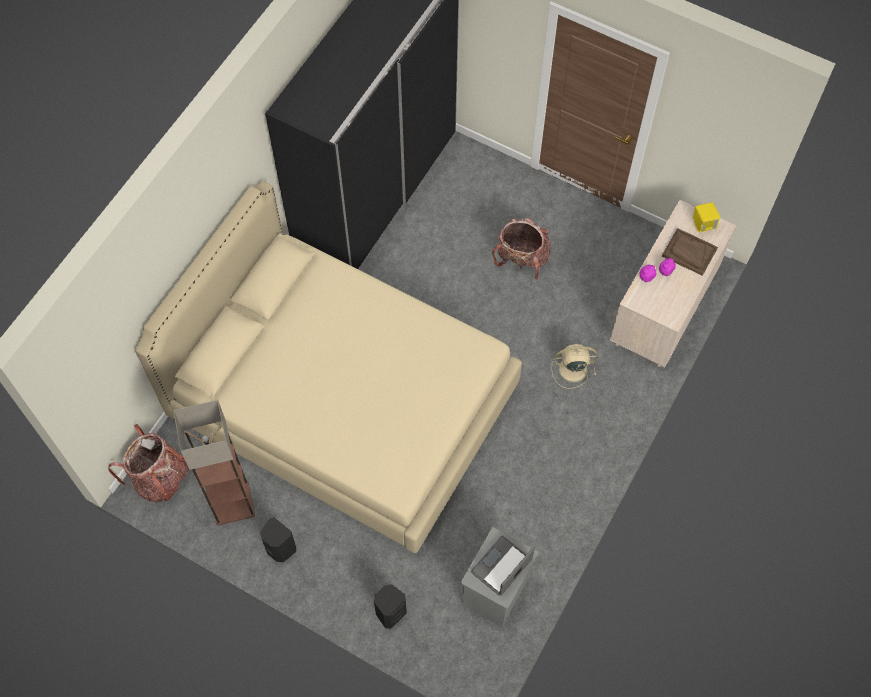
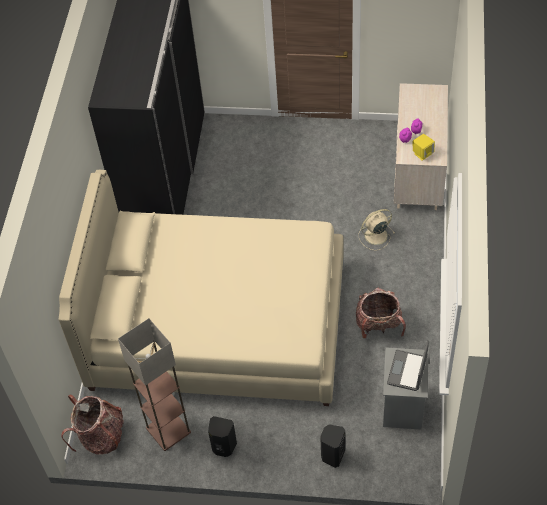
camera: 20 degrees left, 10 degrees down
(521, 259) = (298, 178): backpack -> backpack (378, 325)
(689, 252) = (425, 113): brown tray -> none
(703, 224) = (425, 92): yellow speaker -> yellow speaker (422, 153)

